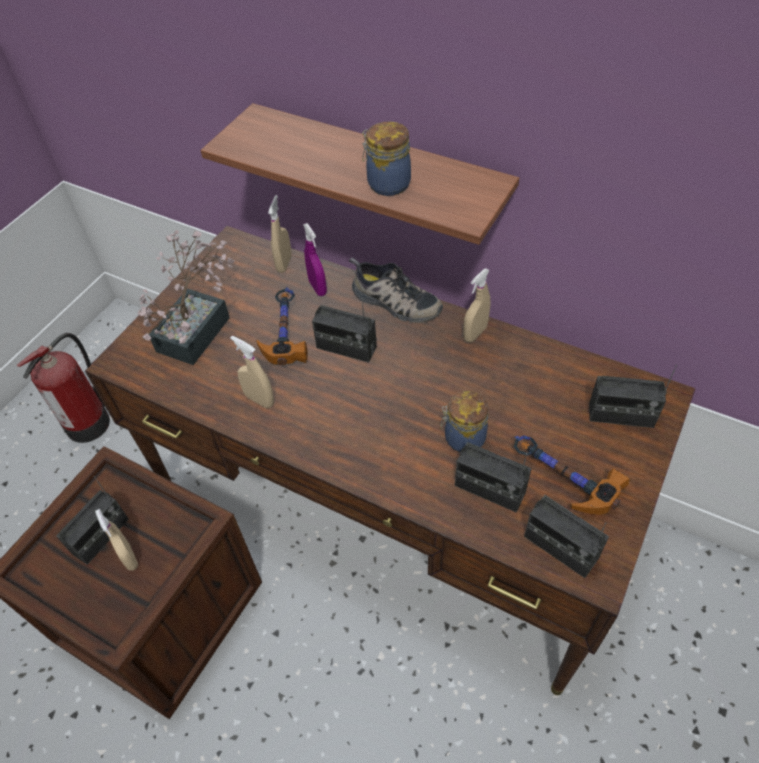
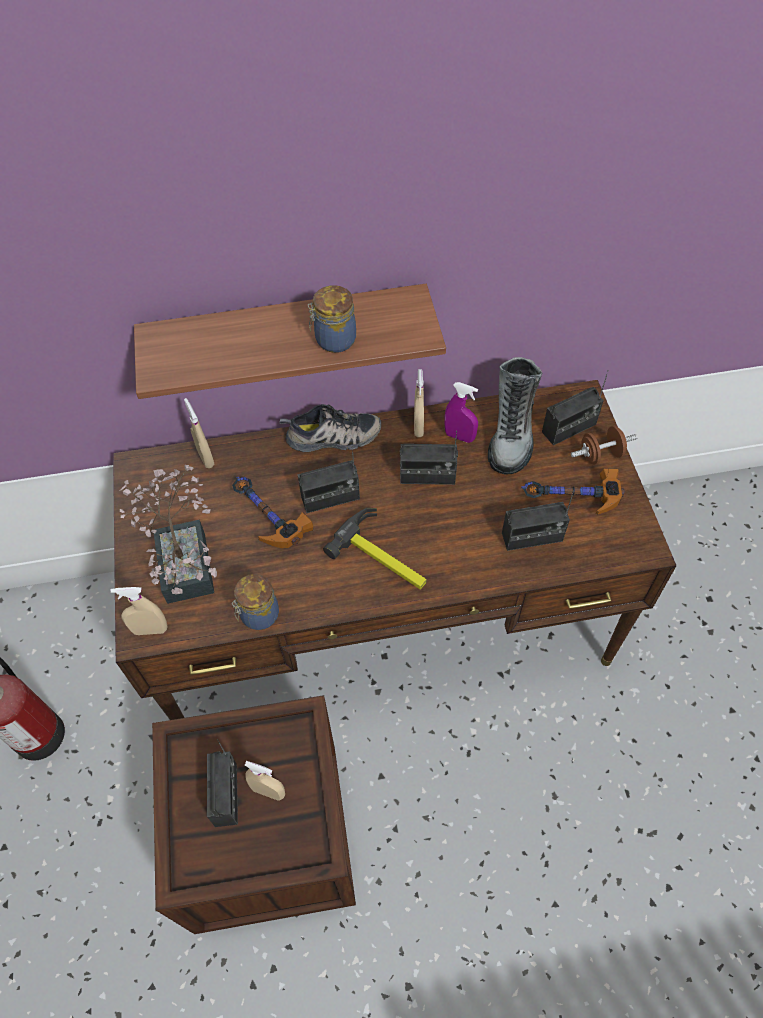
camera: 40 degrees left, 5 degrees up
(259, 400) = (301, 584): beige spray bottle -> beige spray bottle (150, 630)
(317, 288) = (257, 462): purple spray bottle -> purple spray bottle (459, 436)
(343, 421) = (384, 557): none -> hammer
(463, 438) = (482, 513): jar -> jar (258, 615)
(557, 387) = (511, 434): none -> boot
(560, 548) = (609, 546): radio -> radio (427, 476)
(632, 458) = (600, 455): none -> brown dumbbell

